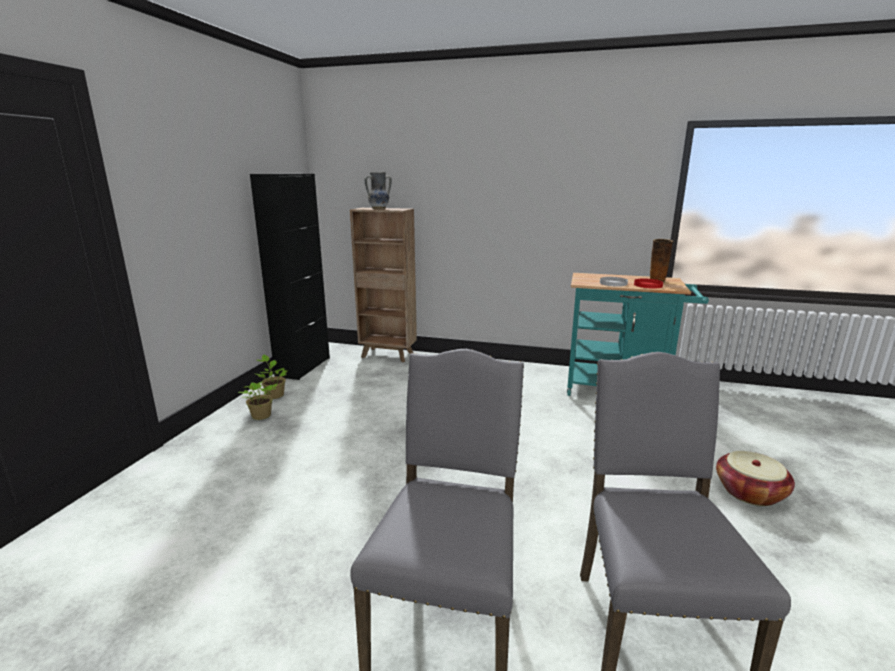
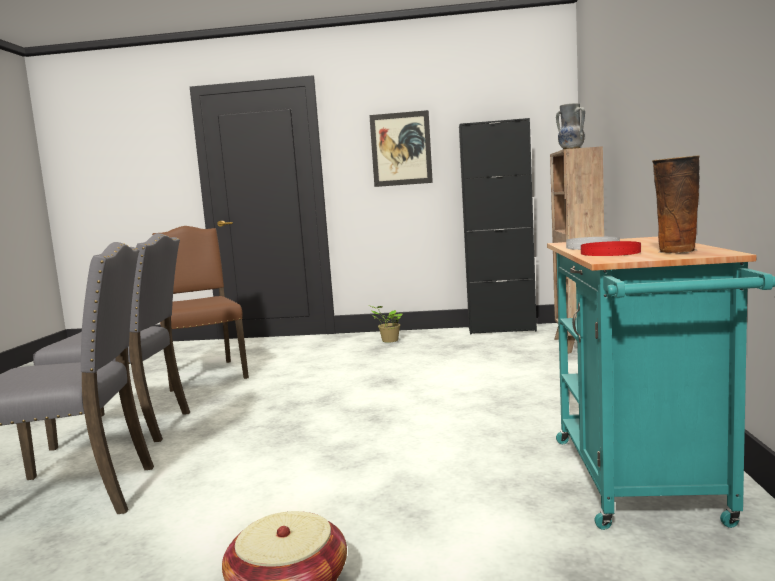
camera: 80 degrees right, 10 degrees down
(201, 195) = (401, 149): none -> picture
(234, 563) = (205, 374): none -> brown chair
(274, 395) = (431, 335): potted plant -> none

